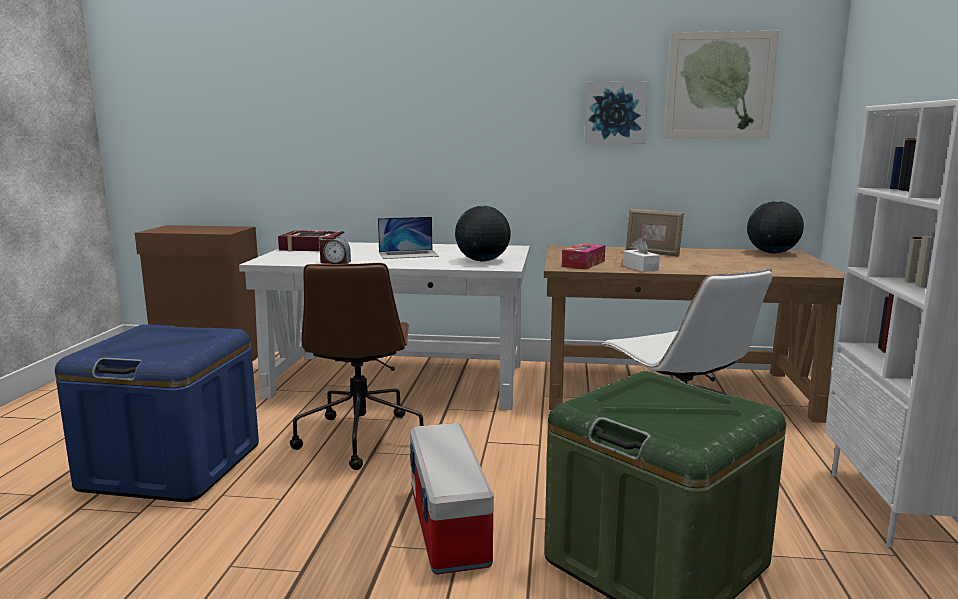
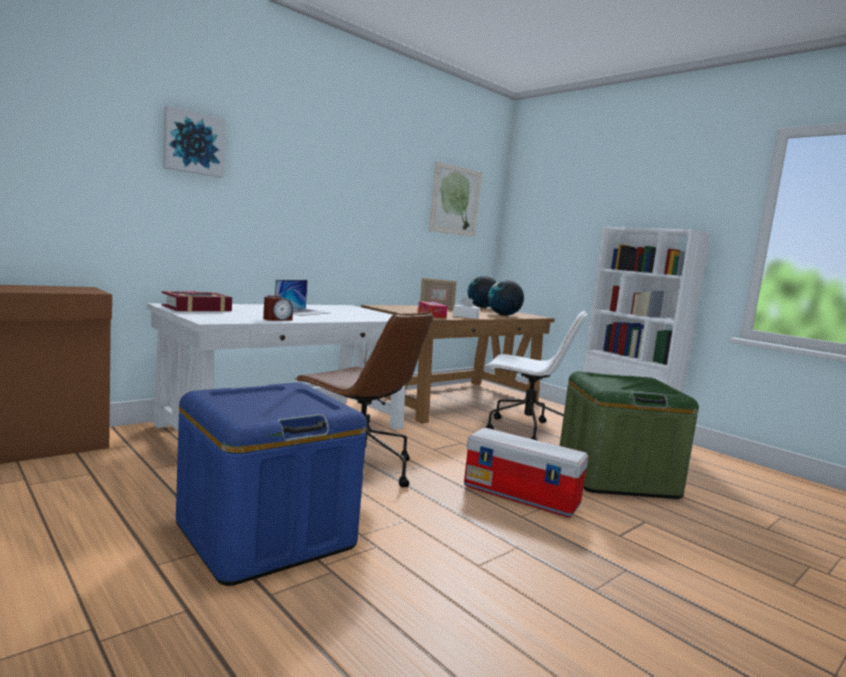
camera: 50 degrees left, 5 degrees down
(482, 261) = (371, 315): globe -> globe (504, 315)
(615, 113) = (404, 209): picture -> picture (193, 143)

